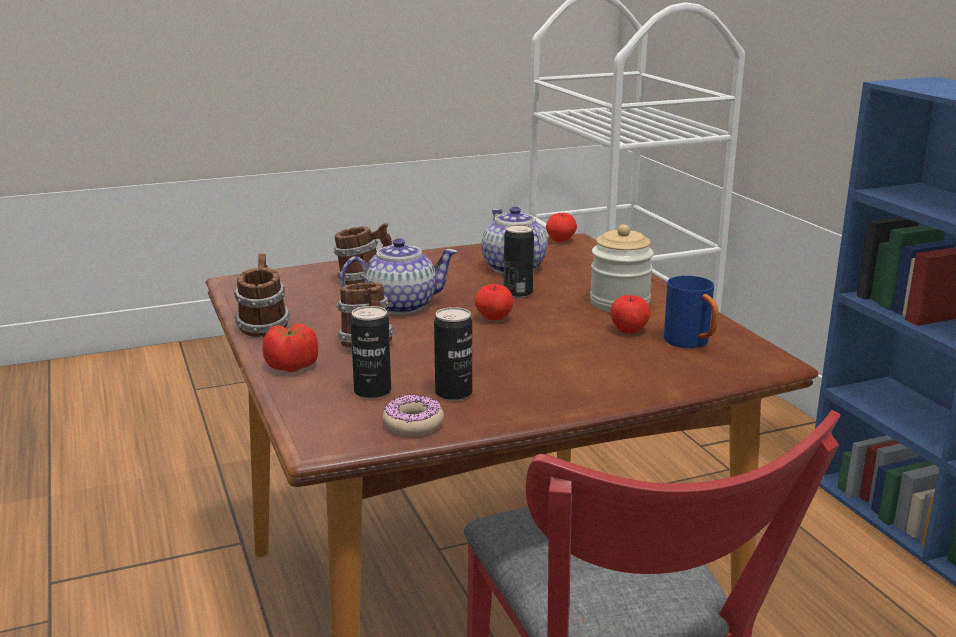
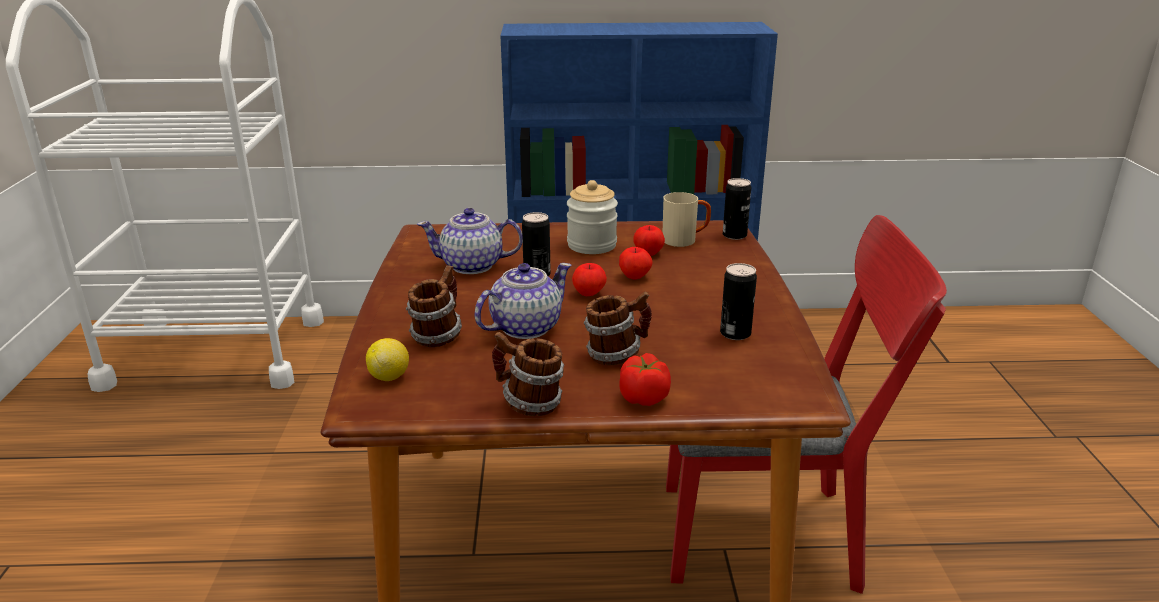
camera: 70 degrees left, 5 degrees up
(286, 279) = (389, 377): none -> lemon
(372, 391) = (718, 366): can -> can (734, 235)
(399, 305) = (524, 327): teapot -> teapot turned 45 degrees clockwise
(413, 424) = (785, 357): donut -> none
(560, 241) = (420, 235): apple -> apple (635, 276)
(692, 344) = (685, 240): blue mug -> beige mug

